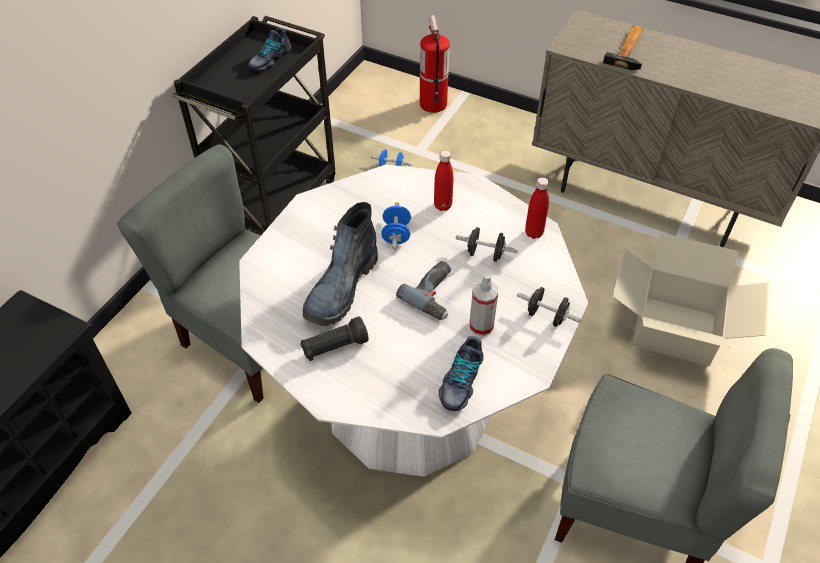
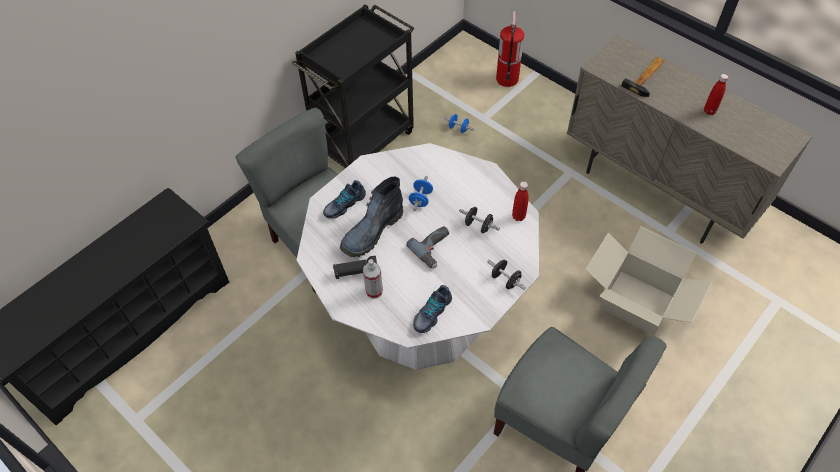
camera: 15 degrees right, 5 degrees up
(269, 59) = (369, 42): shoe -> shoe (344, 204)
(442, 206) = (460, 183): red bottle -> red bottle (709, 111)
(481, 326) = (458, 278): spray bottle -> spray bottle (374, 291)

